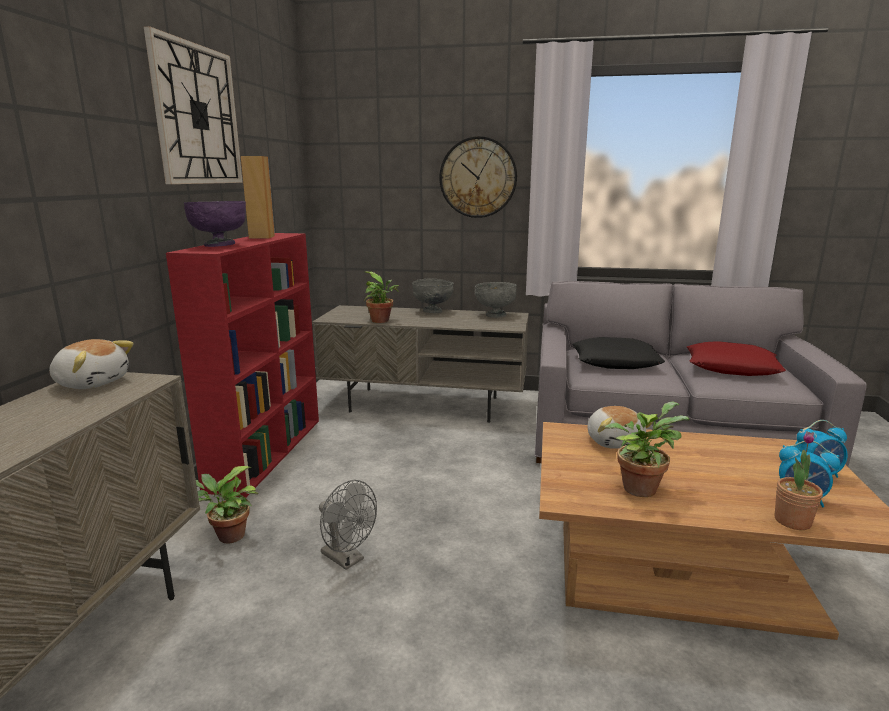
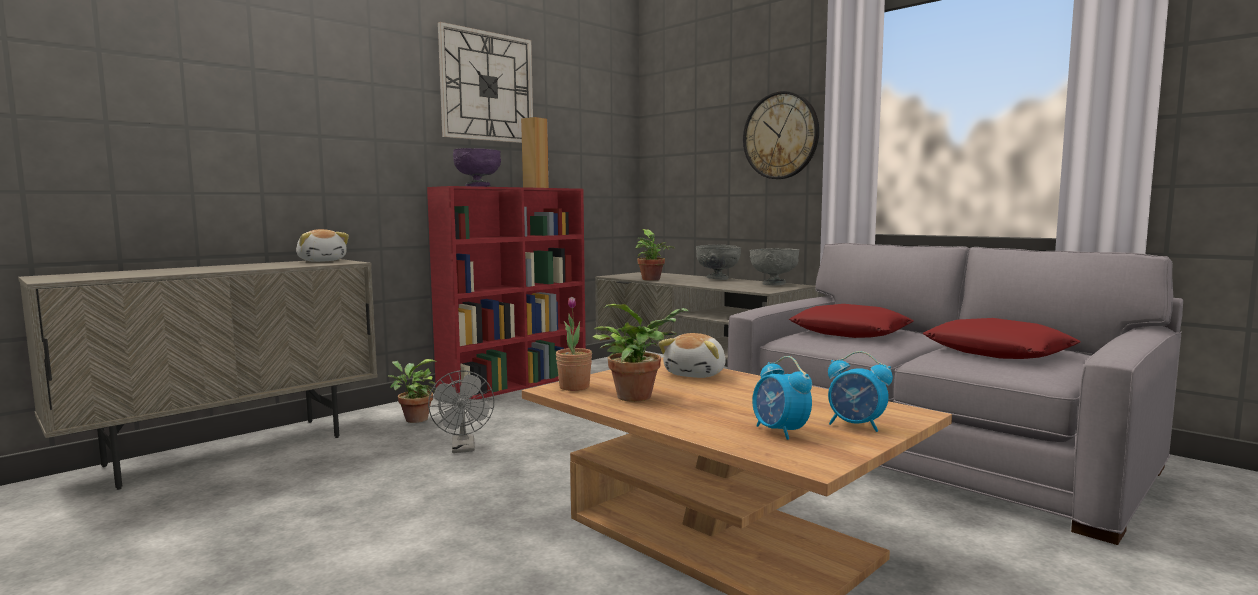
camera: 35 degrees right, 10 degrees down
(615, 361) = (850, 332): black pillow -> red pillow
(792, 521) = (723, 438): potted plant -> potted plant (574, 387)

